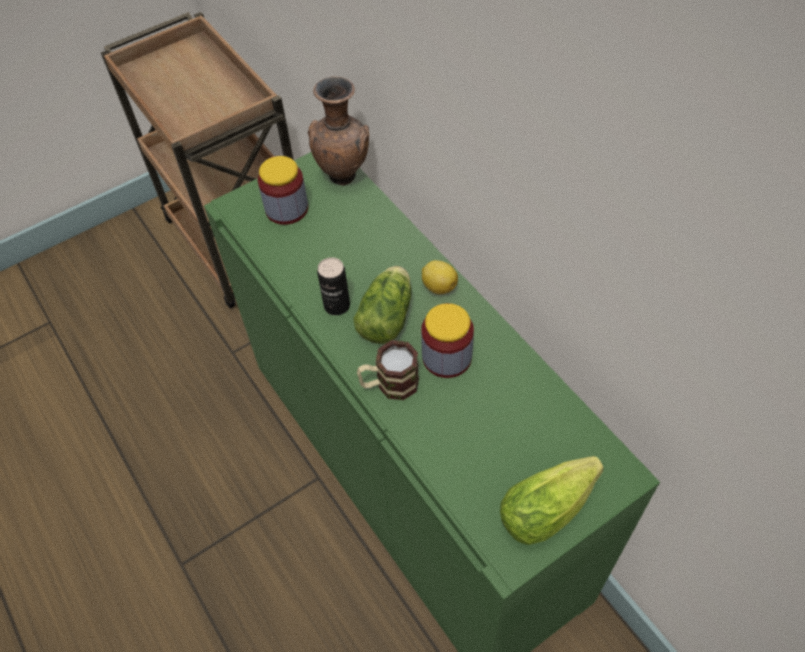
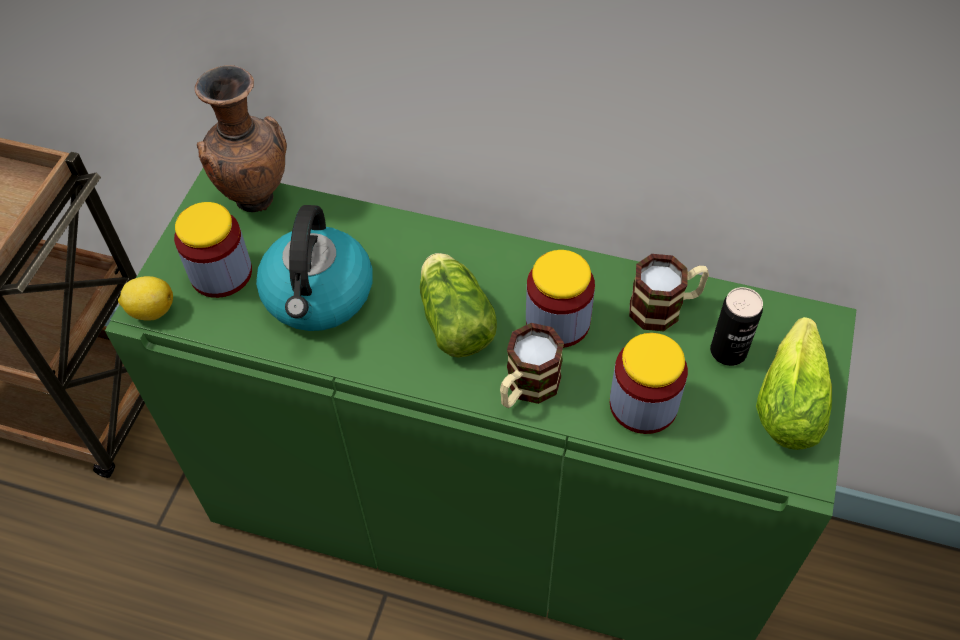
camera: 40 degrees left, 0 degrees up
(325, 254) = (319, 296): none -> kettle
(337, 305) = (388, 343): can -> can (728, 351)
(438, 286) = (479, 255): lemon -> lemon (151, 310)
(450, 443) = (643, 404): none -> jar
(524, 393) = (665, 307): none -> mug

